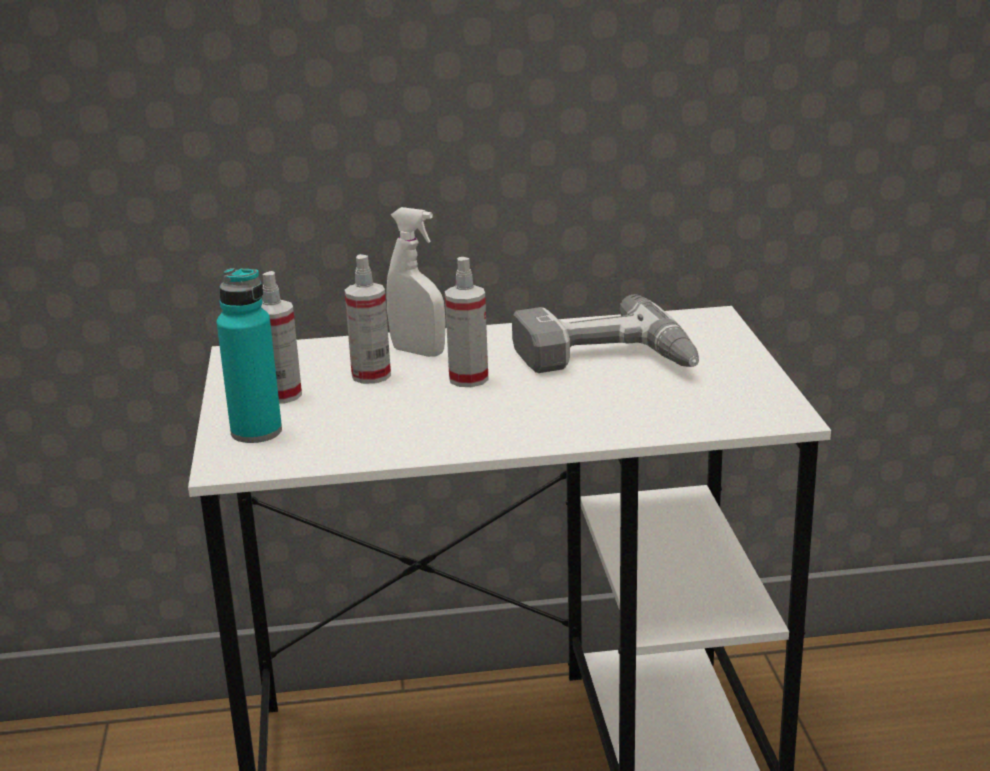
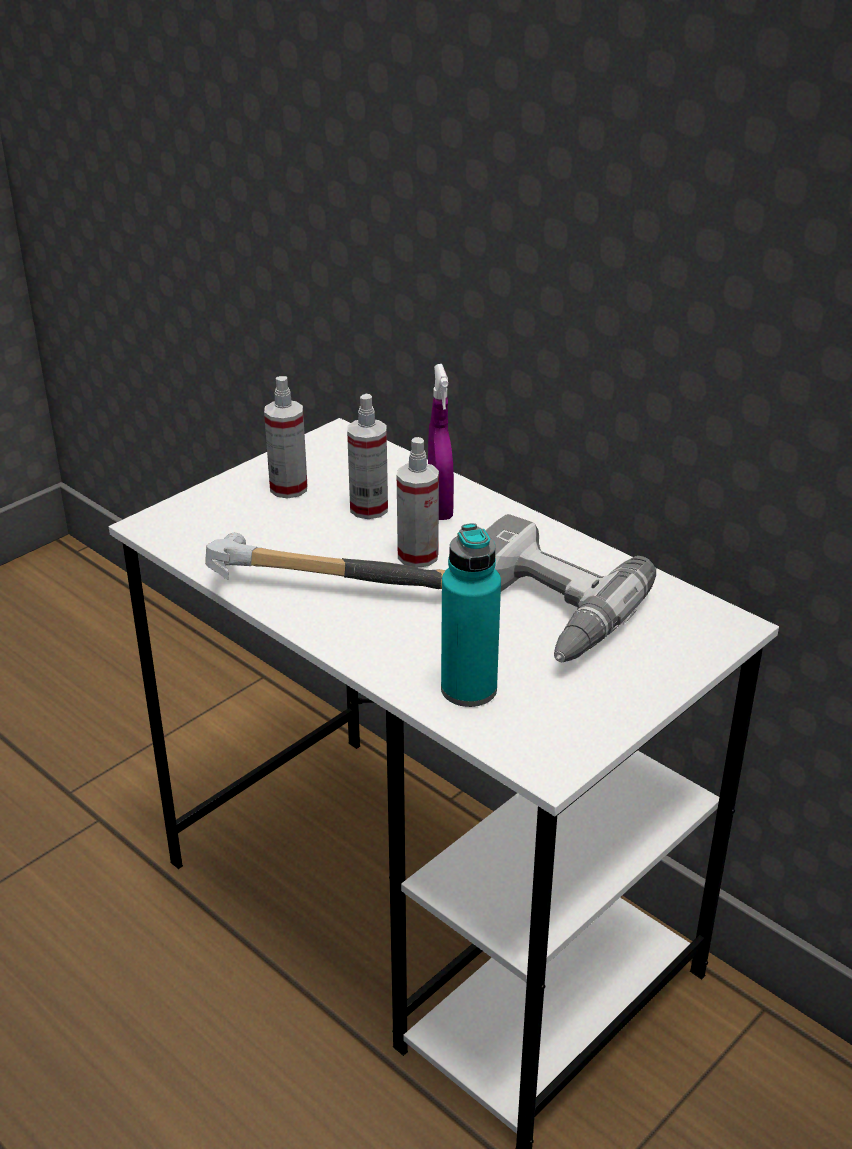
camera: 50 degrees right, 10 degrees up
(256, 432) = (216, 509): turquoise bottle -> turquoise bottle (468, 689)
(418, 352) = (440, 508): white spray bottle -> purple spray bottle
(439, 424) = (318, 581): none -> hammer

